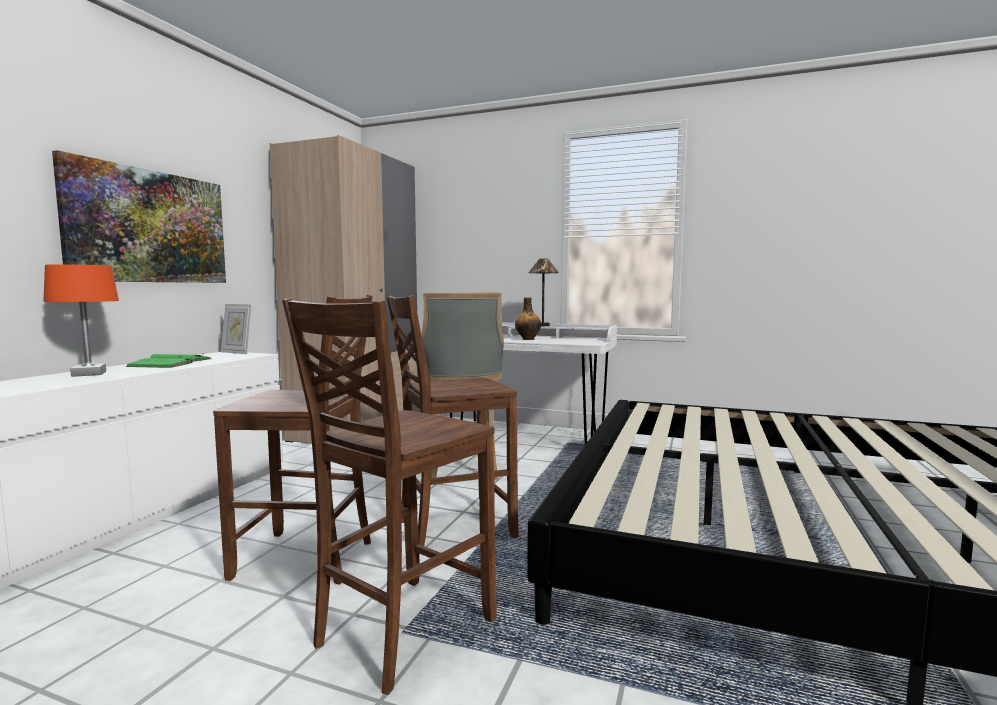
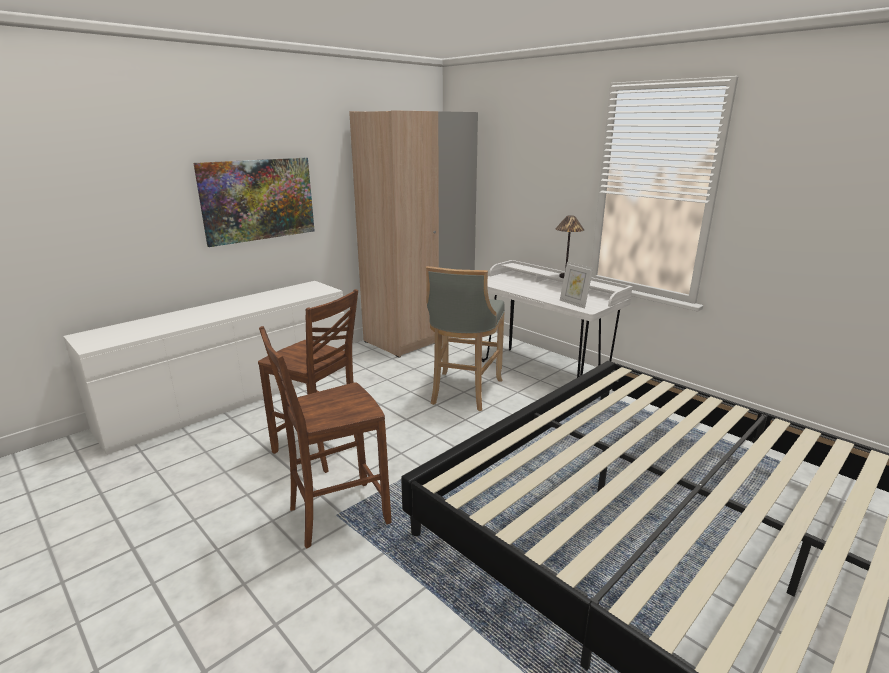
camera: 25 degrees right, 15 degrees up
(89, 374) = (220, 308): orange table lamp -> none
(170, 363) = (270, 297): green book -> none
(237, 352) = (319, 285): picture frame -> picture frame (574, 303)
(452, 528) = (417, 448): brown chair -> none
(528, 339) = (543, 291): bottle -> none

